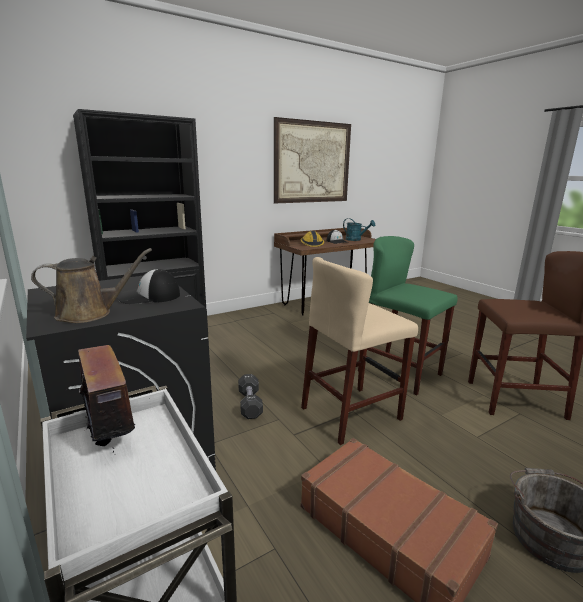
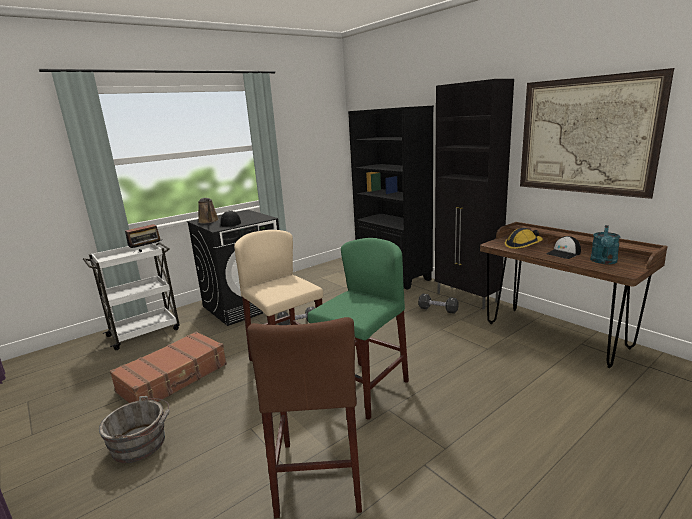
camera: 85 degrees right, 0 degrees up
(249, 314) = (467, 298): none -> black cabinet
(265, 327) = (438, 309): none -> black dumbbell

